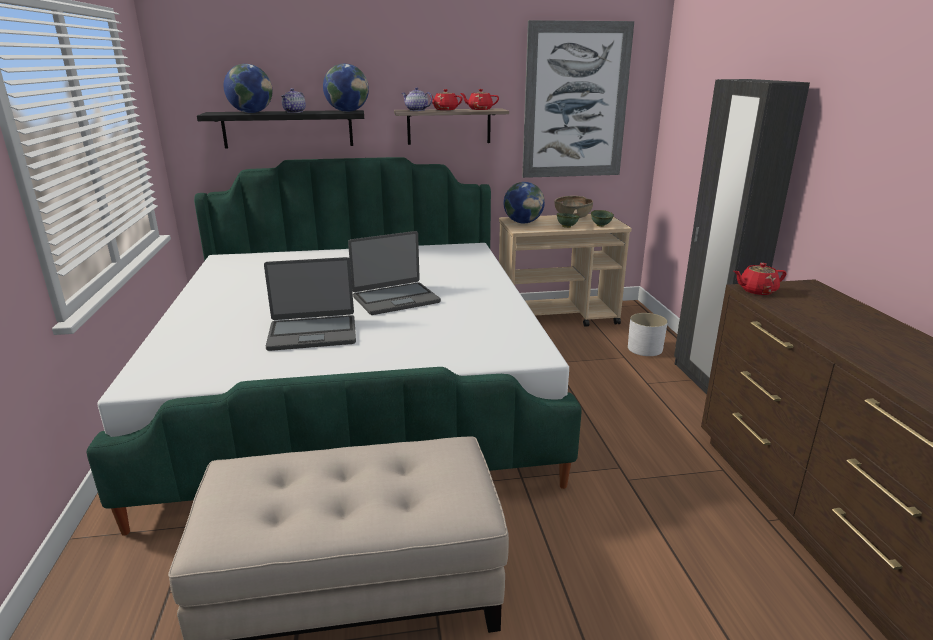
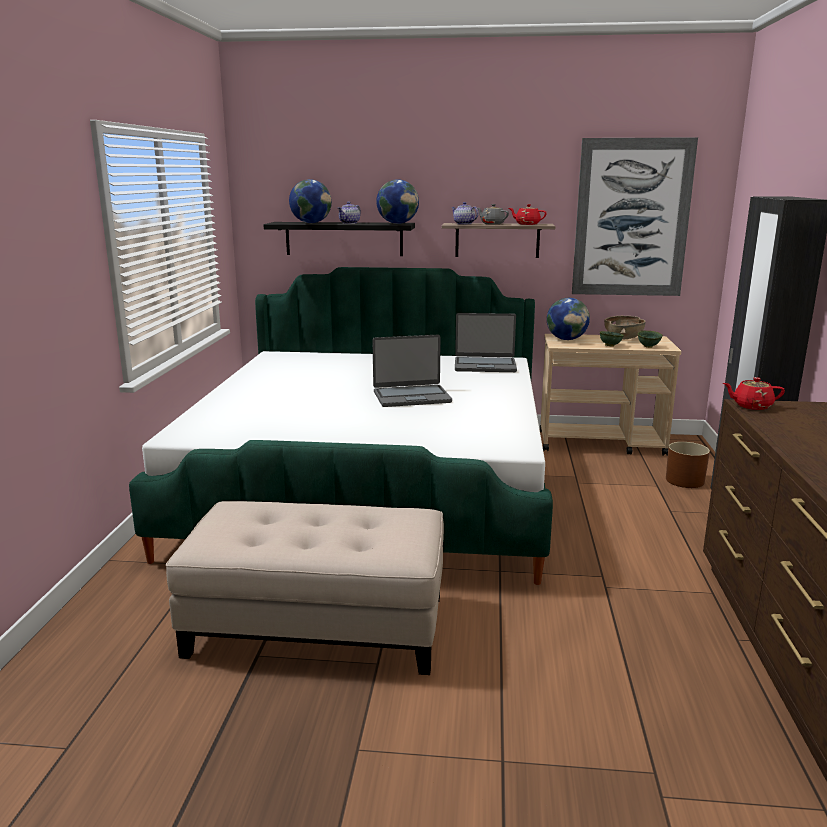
camera: 15 degrees right, 5 degrees down
(312, 333) = (326, 416): laptop -> laptop (485, 366)
(445, 109) = (492, 224): red teapot -> grey teapot
(644, 348) = (684, 480): white planter -> brown planter

